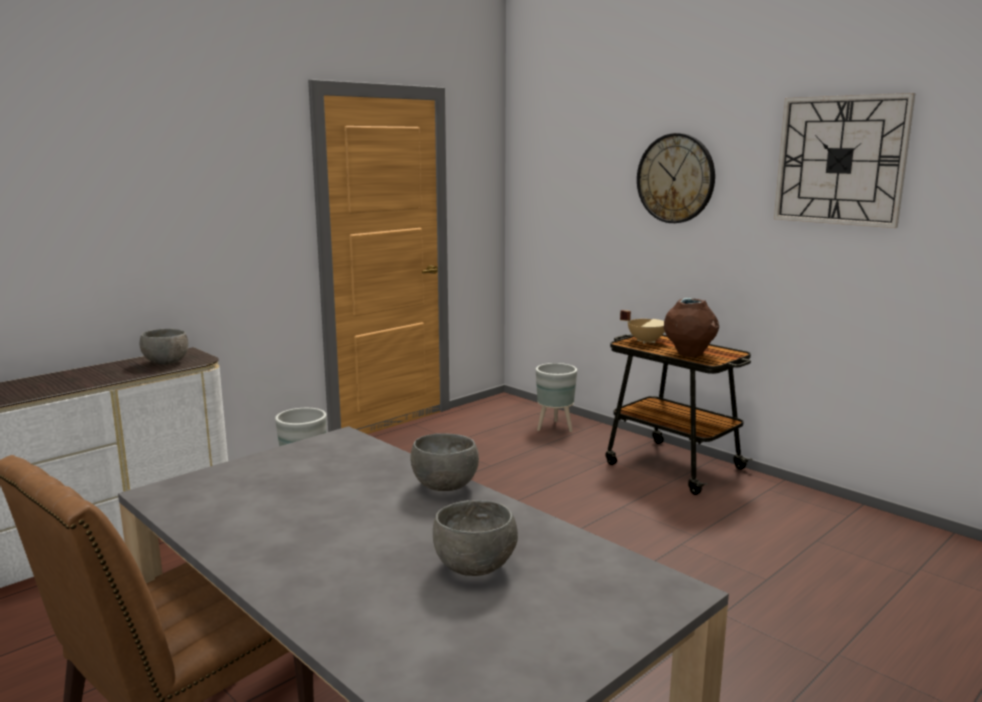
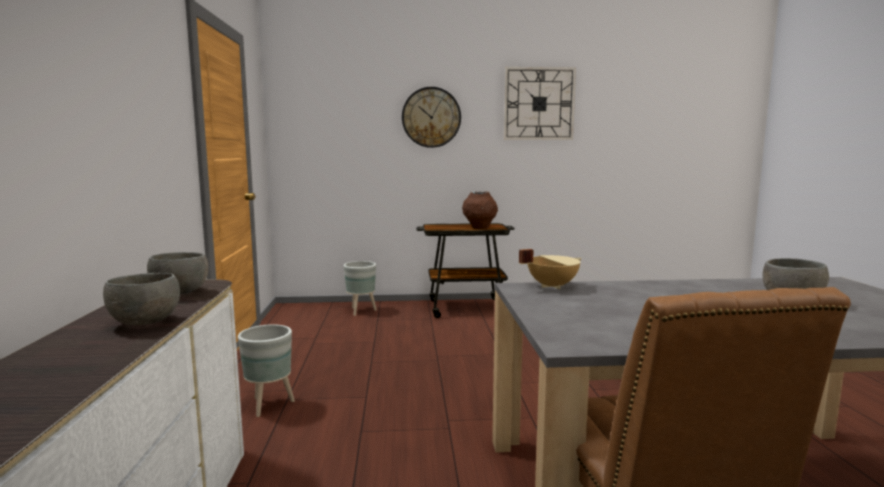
camera: 50 degrees left, 5 degrees down
(446, 487) = (655, 285): grey bowl -> grey bowl (146, 322)
(646, 341) = (439, 227): beige cooking pot -> beige cooking pot (551, 286)

